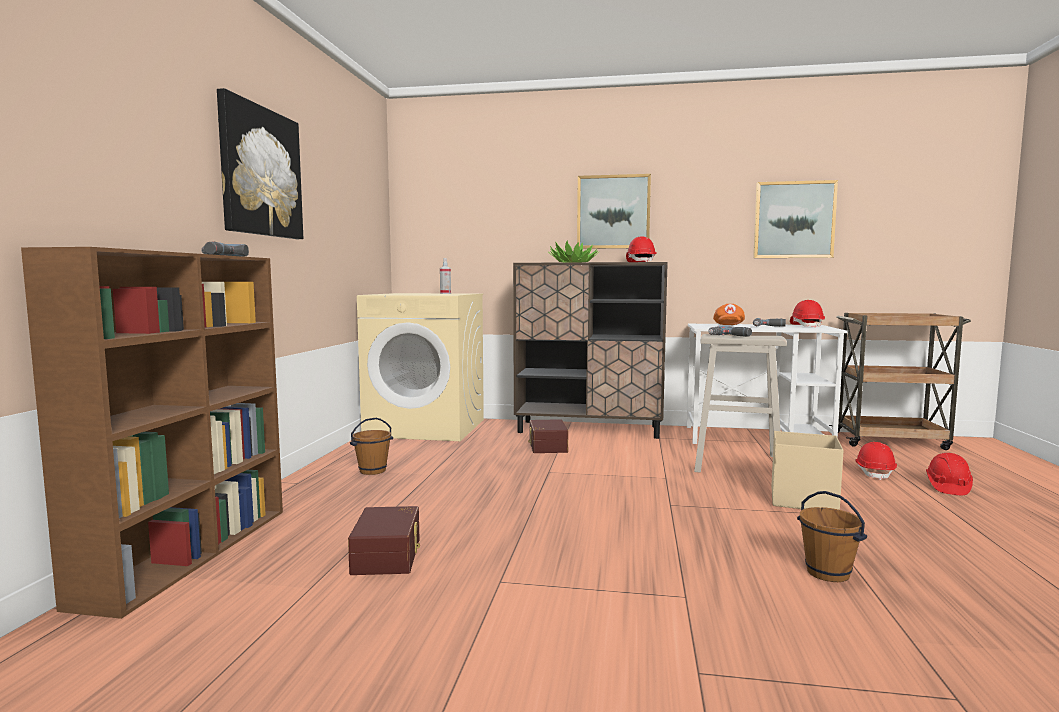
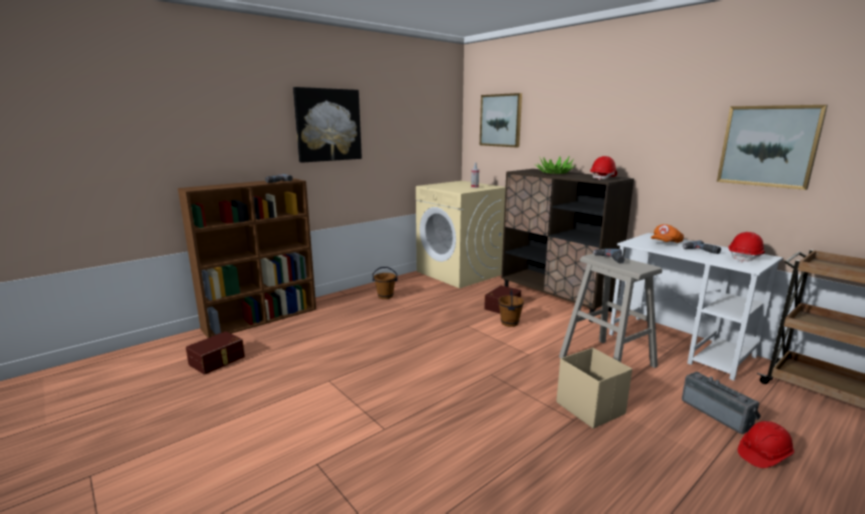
camera: 40 degrees right, 10 degrees up
(388, 555) = (314, 348): brown storage box -> brown storage box (218, 361)
(613, 212) = (599, 130): picture -> picture (501, 120)
(828, 573) = (486, 459): brown bucket -> brown bucket (510, 323)
(875, 473) = (717, 413): red hard hat -> radio

